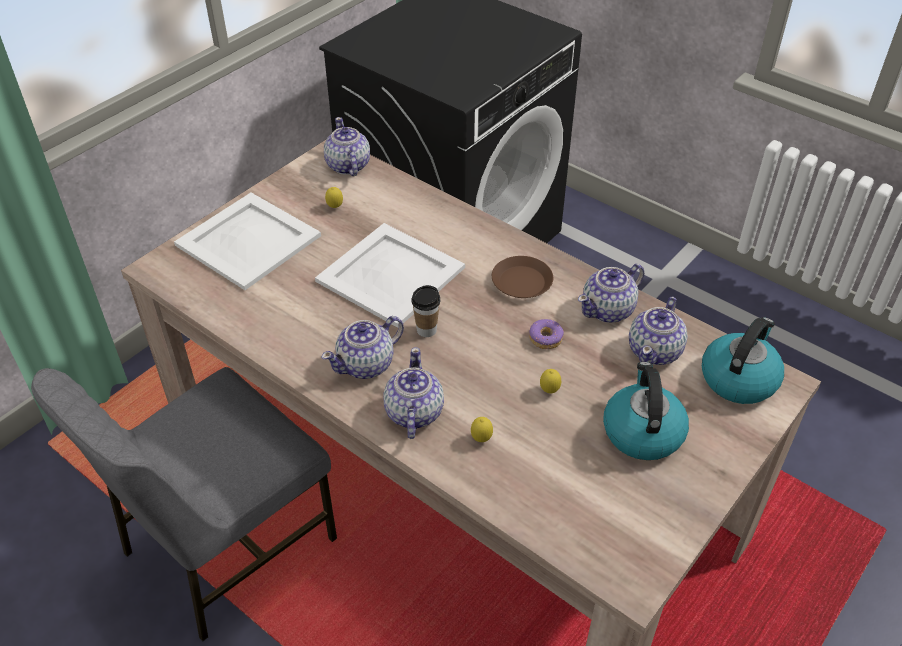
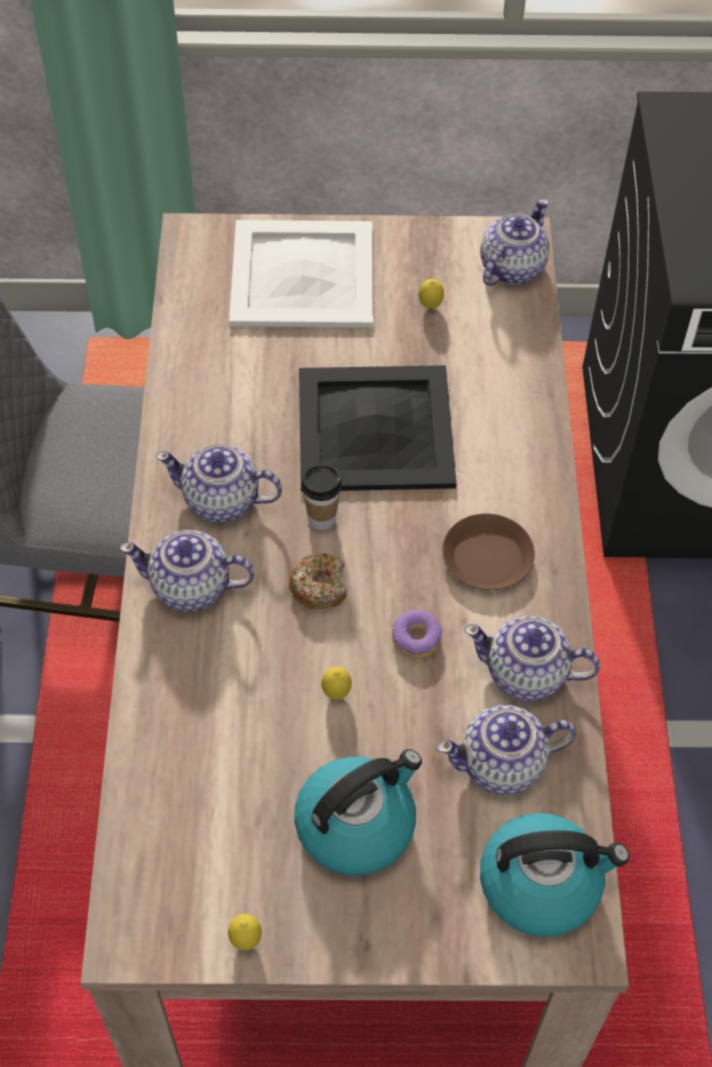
camera: 50 degrees right, 10 degrees up
(390, 273) = (376, 428): white tray -> black tray
(413, 413) = (191, 588): teapot -> teapot turned 135 degrees counterclockwise
(471, 357) = (319, 586): none -> donut
(481, 439) = (209, 673): lemon -> lemon (246, 940)

